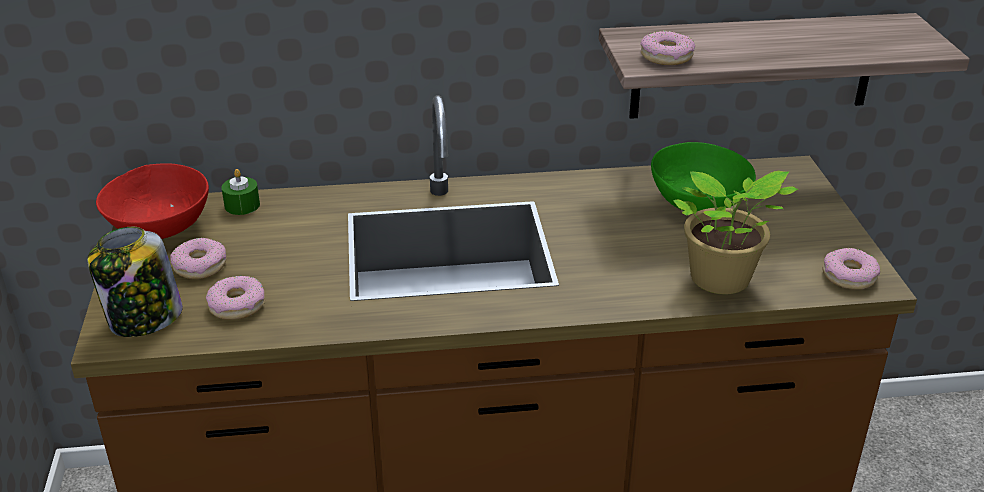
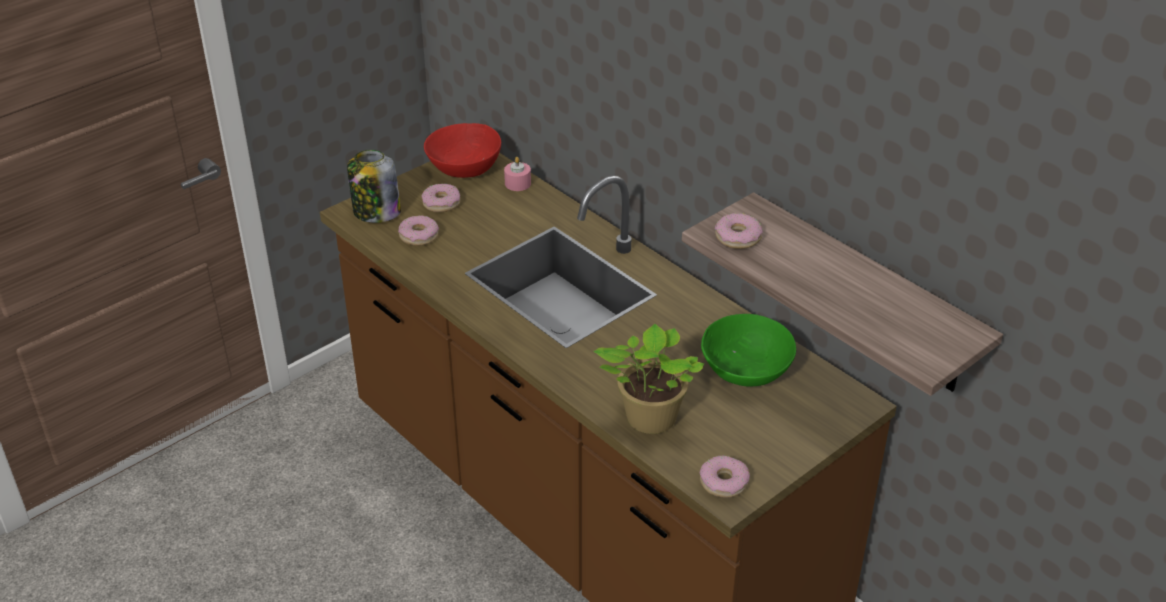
camera: 55 degrees right, 5 degrees up
(242, 205) = (517, 183): green candle -> pink candle

